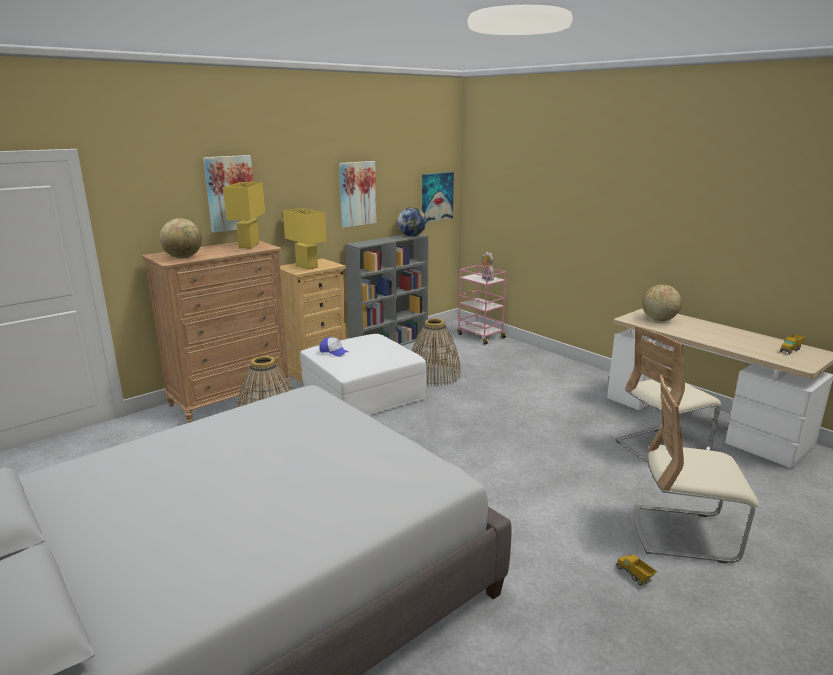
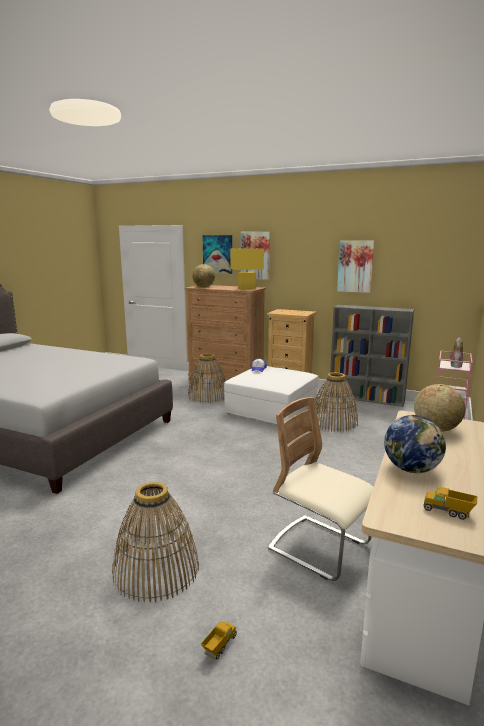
camera: 65 degrees right, 5 degrees down
(307, 266) = (289, 312): yellow table lamp -> none
(412, 236) = (401, 309): globe -> globe (411, 469)
(436, 197) = (449, 279): picture -> picture (218, 254)
(634, 576) = (87, 545): toy truck -> toy truck (219, 647)
(684, 534) = (156, 570): beige chair -> basket

